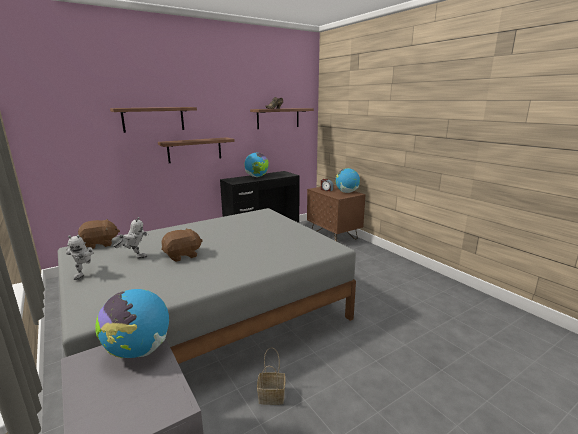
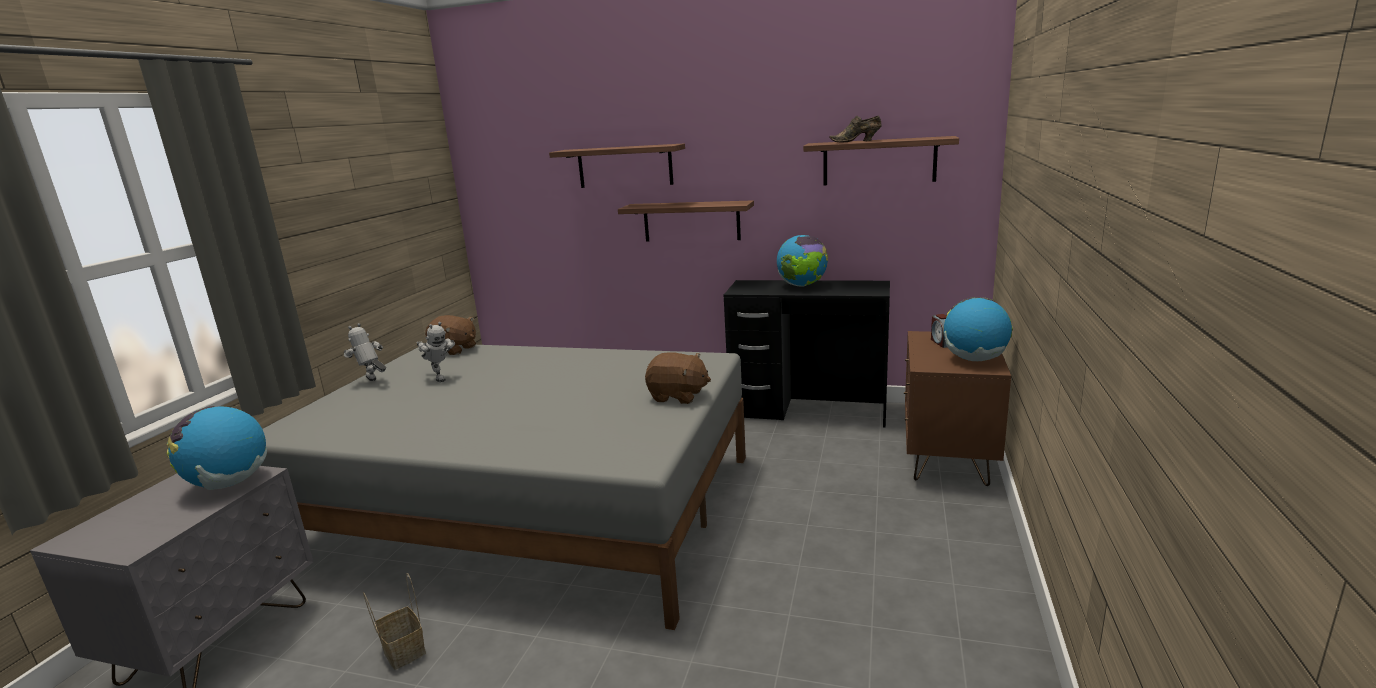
camera: 50 degrees right, 0 degrees up
(85, 274) = (373, 382): toy robot -> toy robot turned 90 degrees clockwise
(182, 255) = (472, 394): brown plush toy -> brown plush toy (678, 396)

